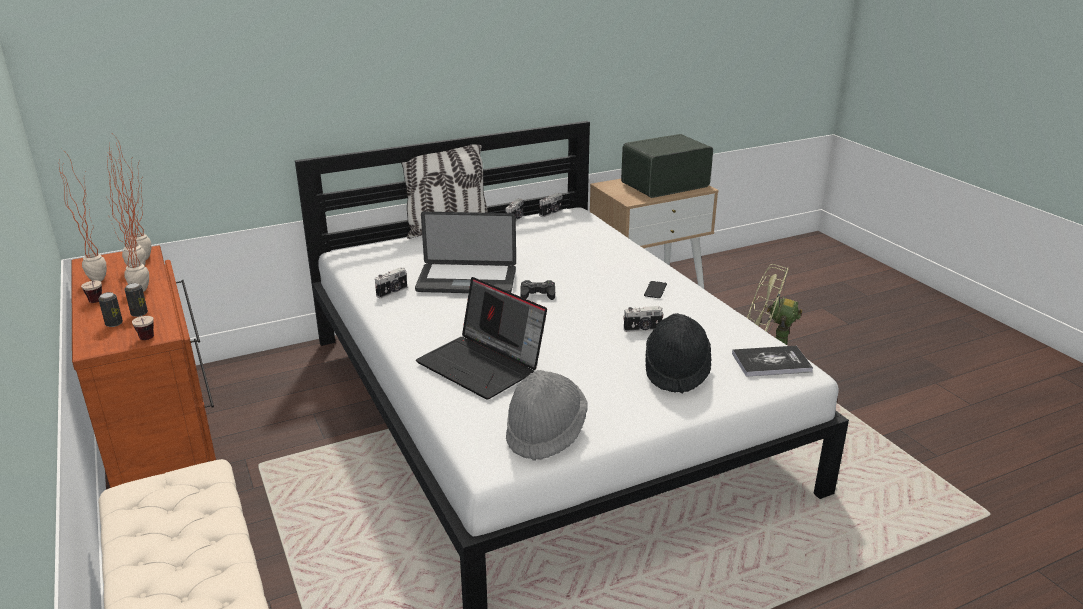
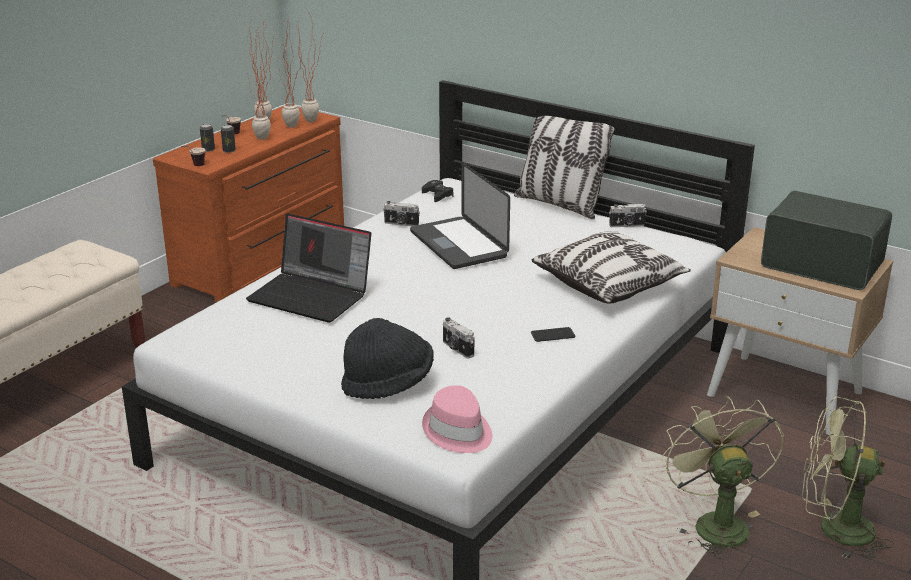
camera: 60 degrees right, 0 degrees up
(483, 365) = (312, 296): laptop -> laptop turned 75 degrees counterclockwise
(537, 294) = (468, 281): black game controller -> black game controller (437, 195)
(545, 433) = (230, 350): grey hat -> none
(551, 213) = (673, 237): camera -> none
(599, 251) = (609, 284): none -> pillow
(771, 362) = (457, 432): book -> pink hat
(798, 328) = (834, 530): none -> green fan

